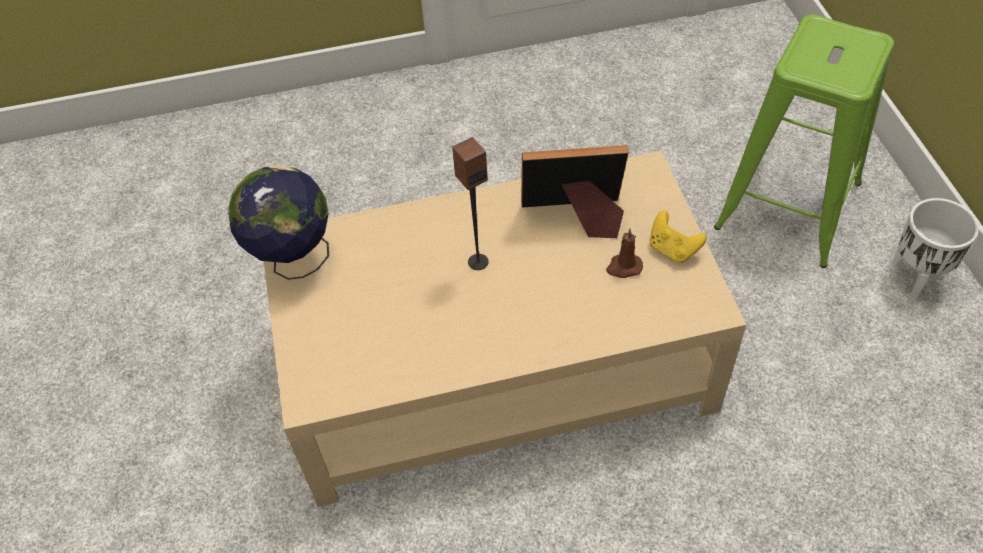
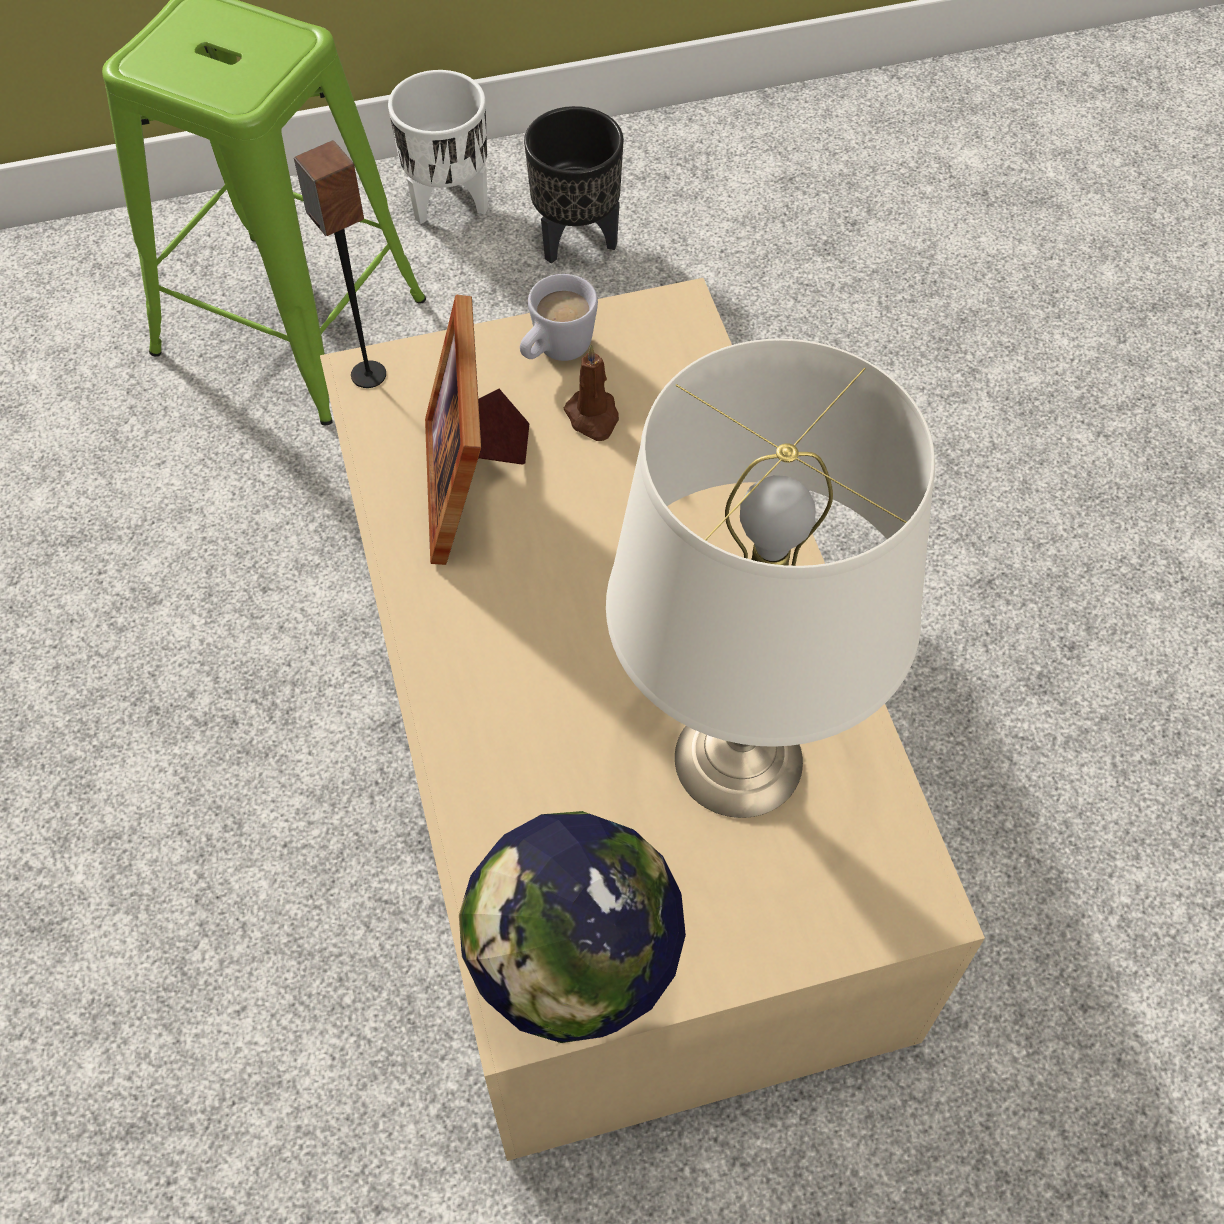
camera: 95 degrees left, 5 degrees up
(398, 328) = (740, 757): none -> white table lamp
(478, 261) = (579, 633): speaker -> speaker (367, 375)
(672, 250) = (556, 352): yellow game controller -> white mug
(900, 349) = (576, 239): none -> black planter

